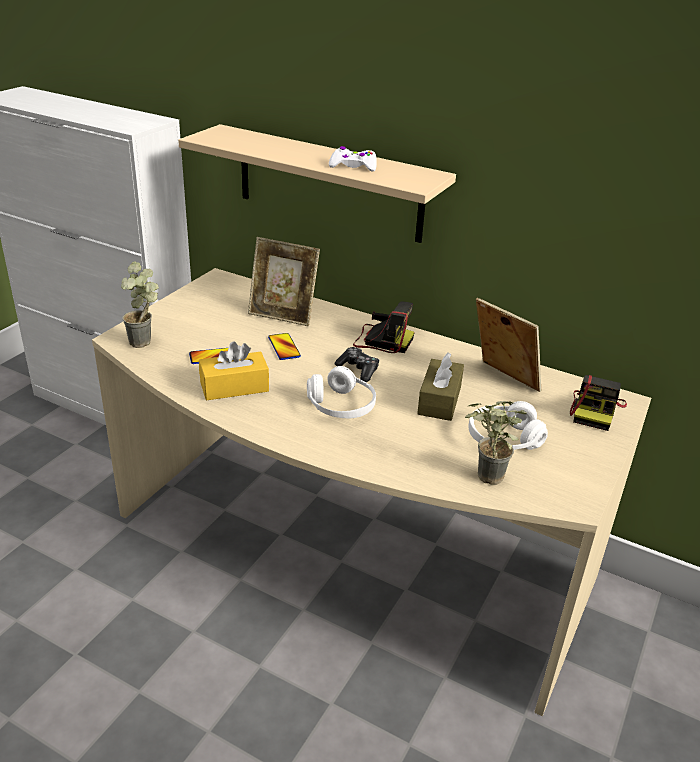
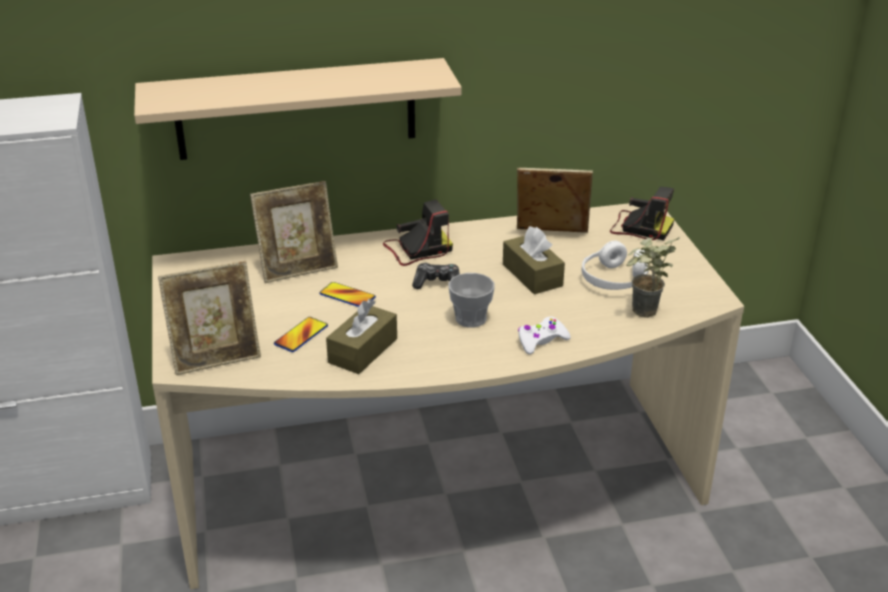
camera: 40 degrees left, 0 degrees up
(147, 343) = (216, 357): potted plant -> picture frame
(234, 387) = (363, 350): yellow tissue box -> brown tissue box
(341, 406) = (470, 319): white headphones -> cup
(353, 166) = (355, 81): white game controller -> white game controller (541, 341)
(595, 410) = (639, 227): camera -> camera turned 45 degrees counterclockwise

